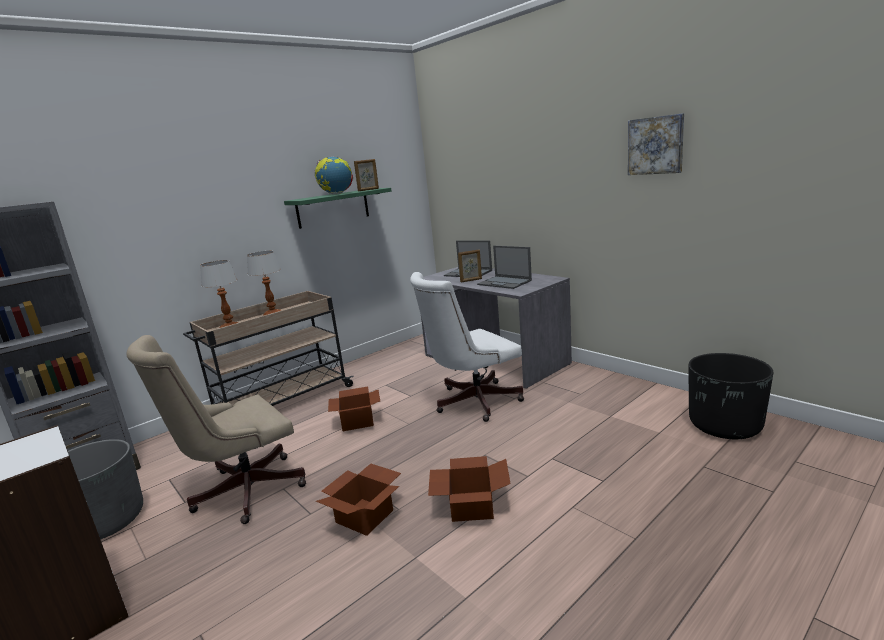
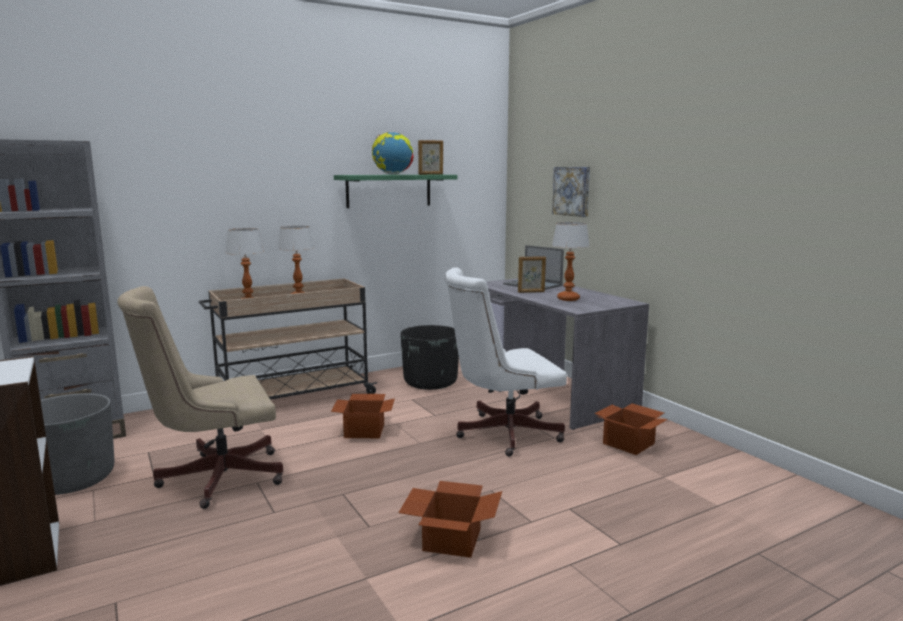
camera: 10 degrees right, 5 degrees down
(366, 516) = (331, 526): cardboard box -> cardboard box (630, 443)
(505, 282) = (568, 299): laptop -> table lamp
(656, 145) = (764, 149): picture -> picture (572, 191)
(724, 426) = (808, 513): black planter -> black planter (430, 383)

